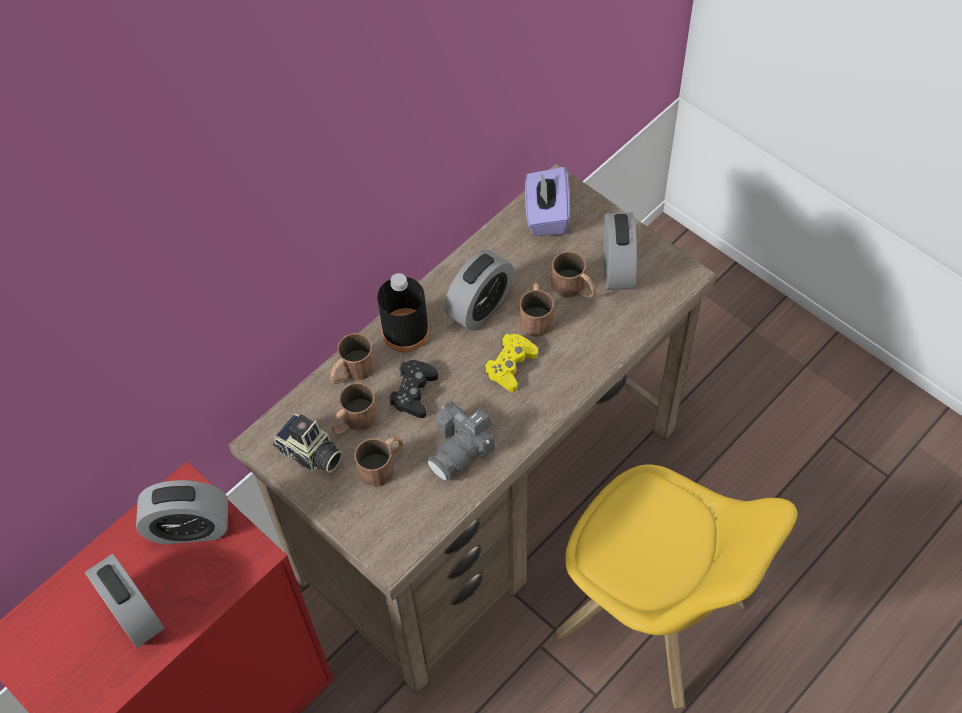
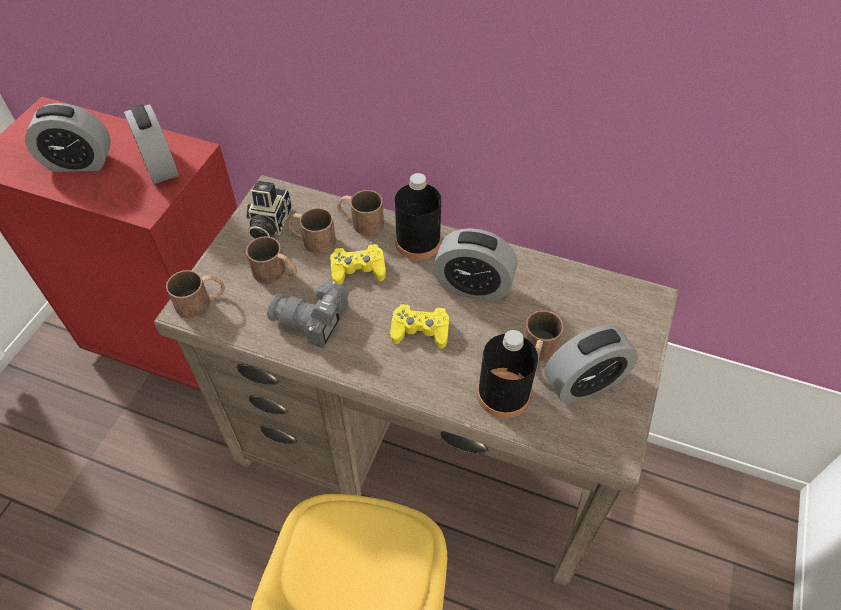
camera: 65 degrees right, 5 degrees down
(133, 613) = (79, 162): alarm clock -> alarm clock turned 60 degrees clockwise
(414, 392) = (358, 269): black game controller -> yellow game controller
(536, 315) = (488, 331): brown mug -> brown mug (202, 302)
(546, 215) = (609, 301): purple tissue box -> none
(603, 329) = (503, 394): none -> black bottle

